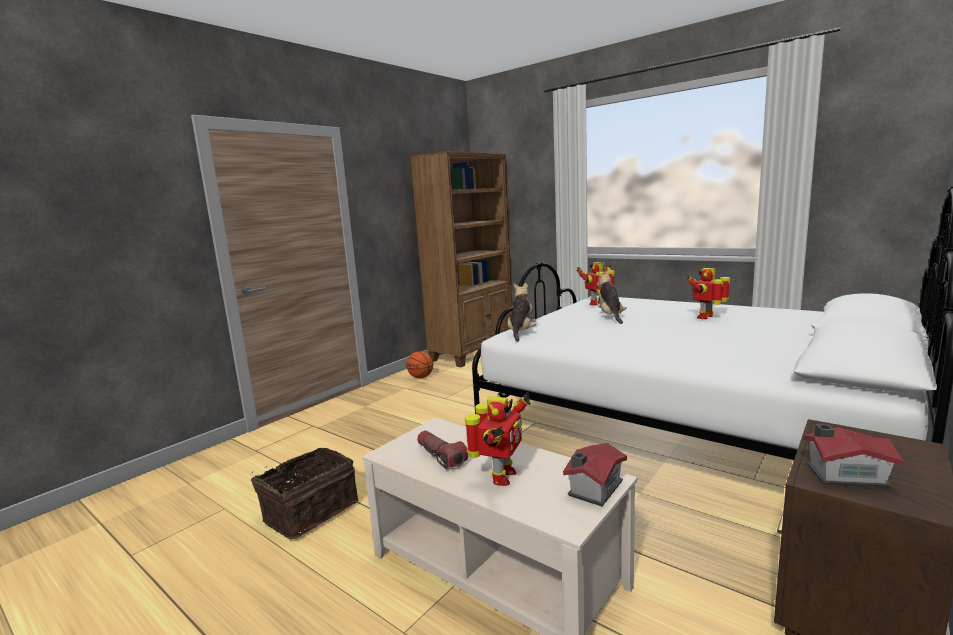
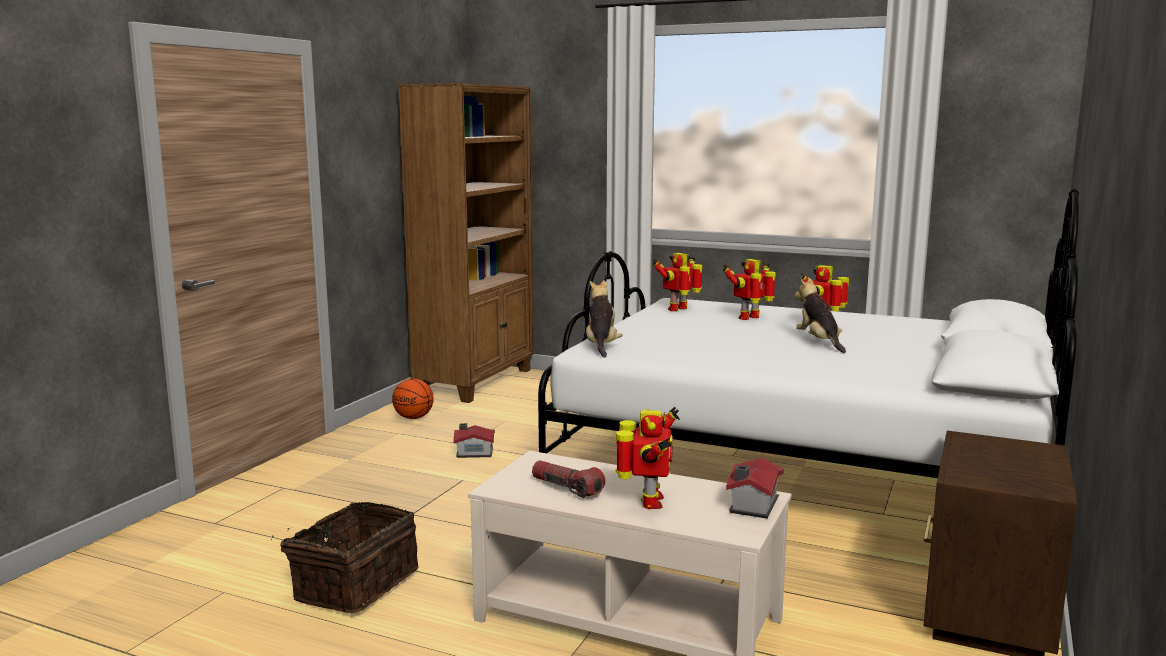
camera: 15 degrees left, 0 degrees up
(610, 317) = (705, 326): plush toy -> plush toy (819, 342)
(650, 310) = (751, 318): none -> toy robot
(843, 474) = (984, 472): toy house -> toy house (473, 452)

